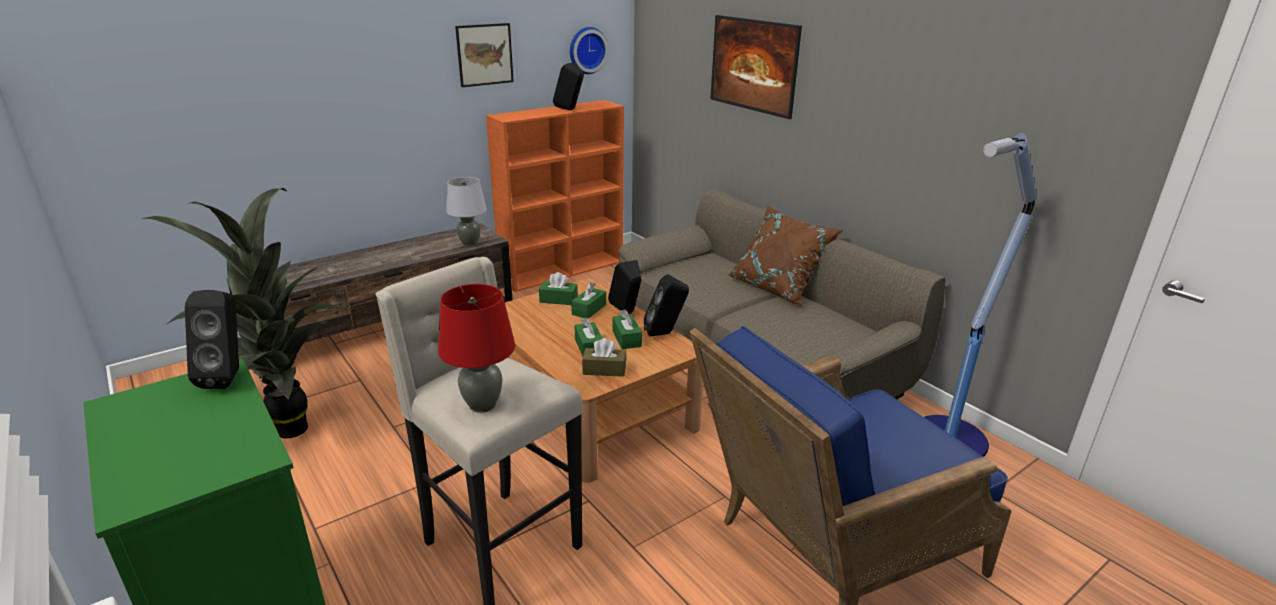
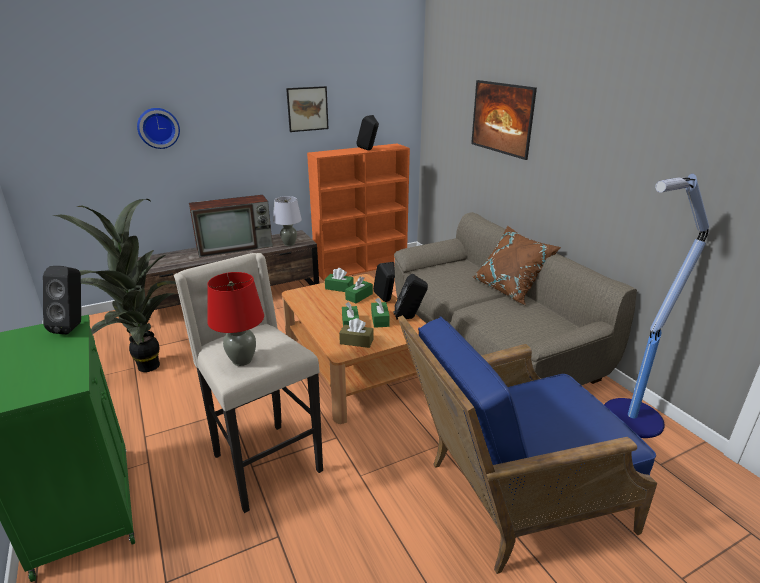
camera: 10 degrees right, 0 degrees up
(394, 251) = (236, 247): none -> television
(586, 50) = (384, 106): wall clock -> wall clock (158, 128)

